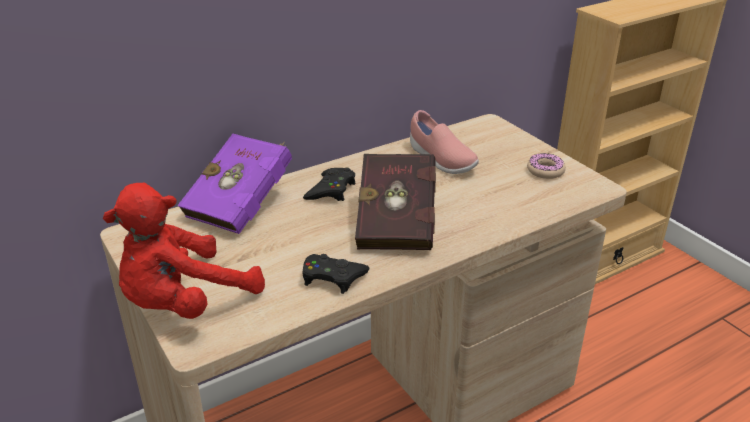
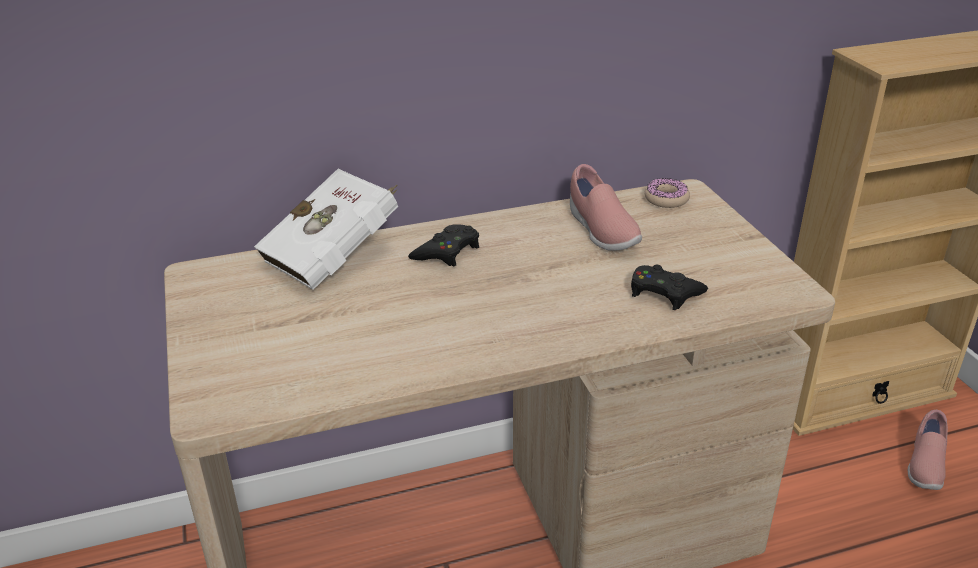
camera: 15 degrees right, 0 degrees up
(185, 302) = (217, 361): red plush toy -> none
(243, 204) = (336, 256): purple book -> white book
(332, 277) = (398, 357): black game controller -> black game controller (664, 292)
(398, 223) = (509, 302): red book -> none
(545, 171) = (733, 261): donut -> donut (666, 199)
(658, 303) = (924, 465): none -> pink shoe

